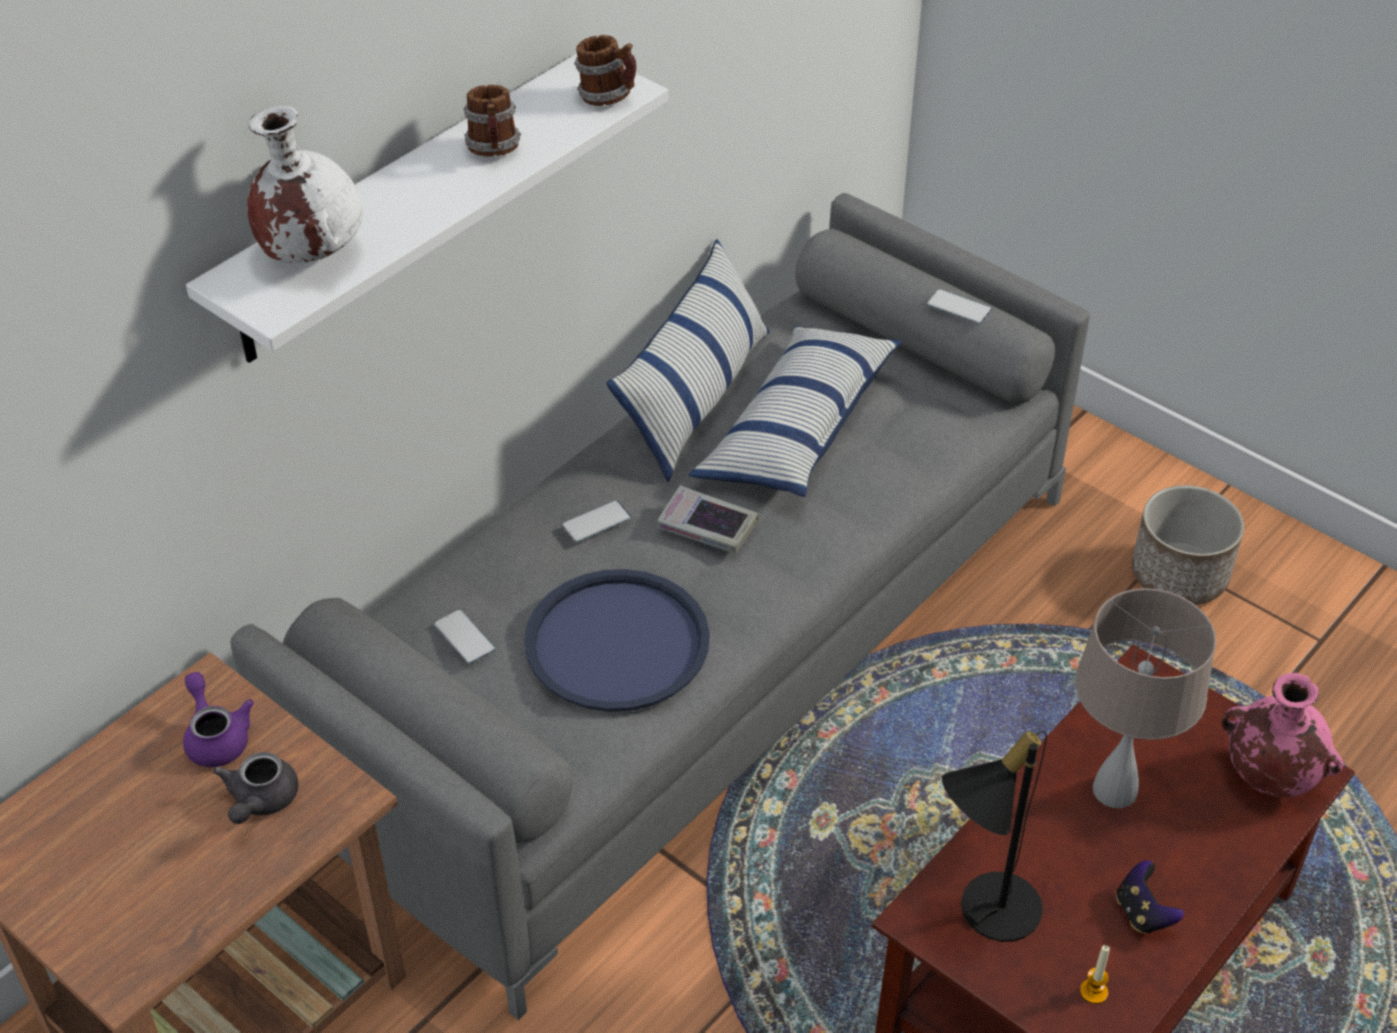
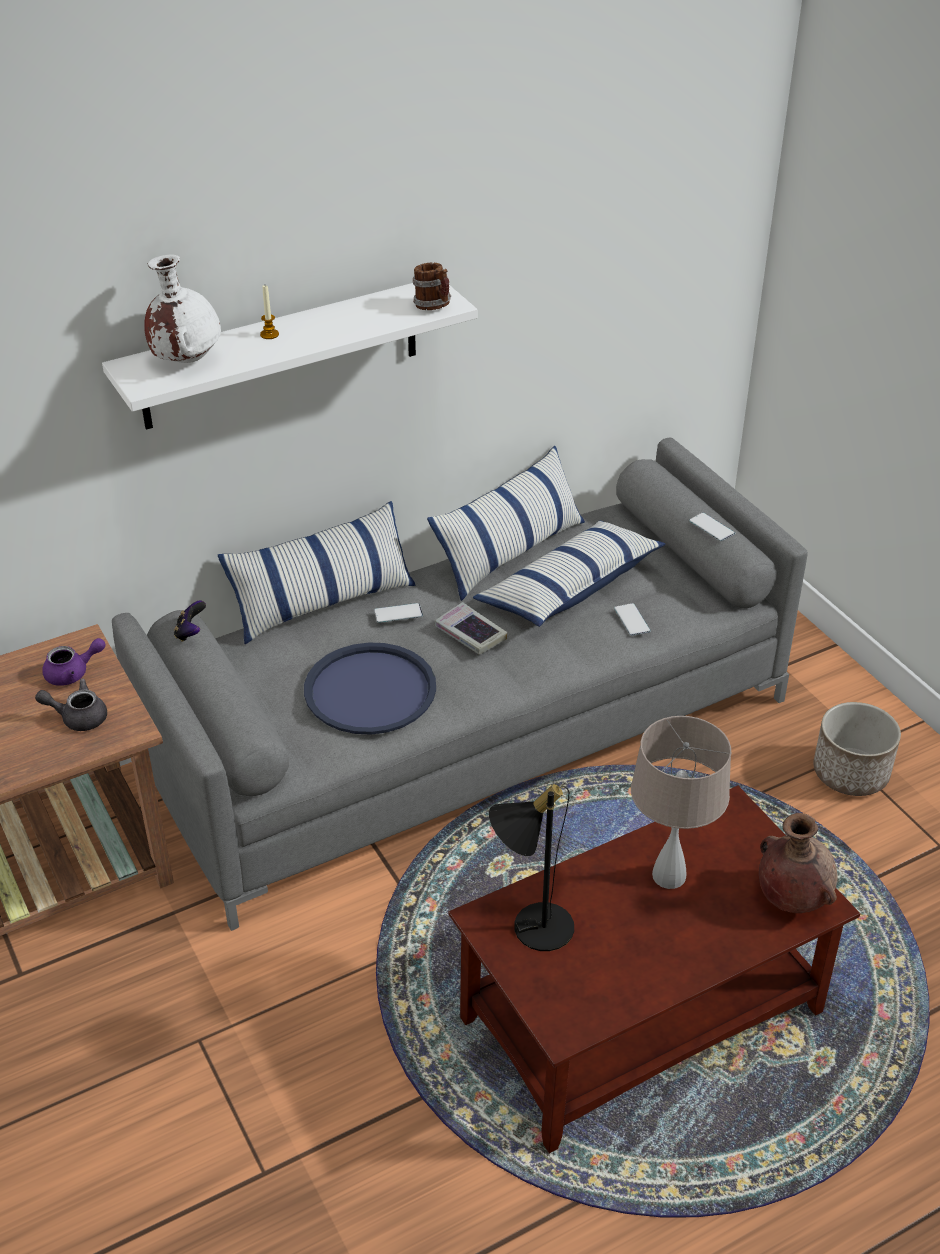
camera: 20 degrees right, 5 degrees down
(216, 737) = (73, 673): purple teapot -> purple teapot turned 75 degrees clockwise
(260, 801) = (78, 717): grey teapot -> grey teapot turned 60 degrees clockwise
(464, 637) = (273, 662): phone -> phone (632, 620)
(484, 532) = (322, 603): none -> pillow
(494, 150) = (339, 324): mug -> none
(1093, 991) = (579, 1000): candle -> candle (269, 334)
(1143, 913) = (644, 960): game controller -> game controller (191, 633)
(1269, 775) = (791, 897): pink vase -> brown vase

